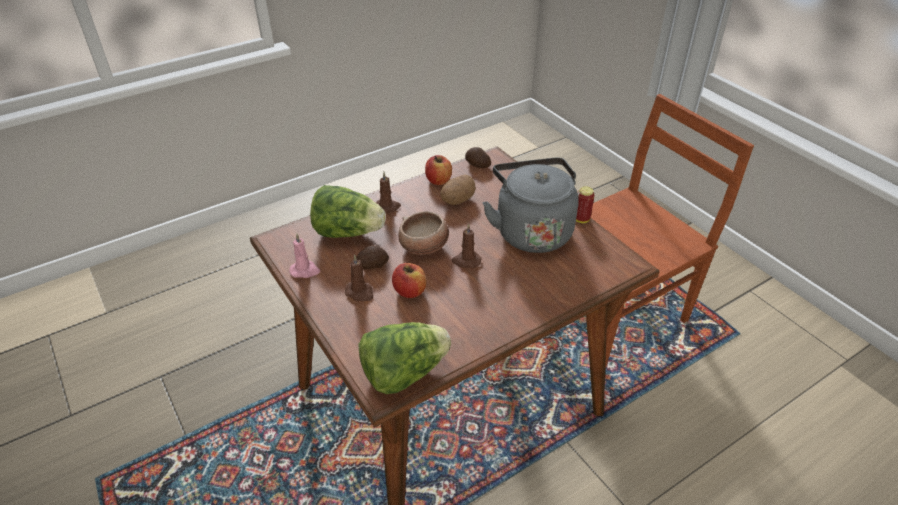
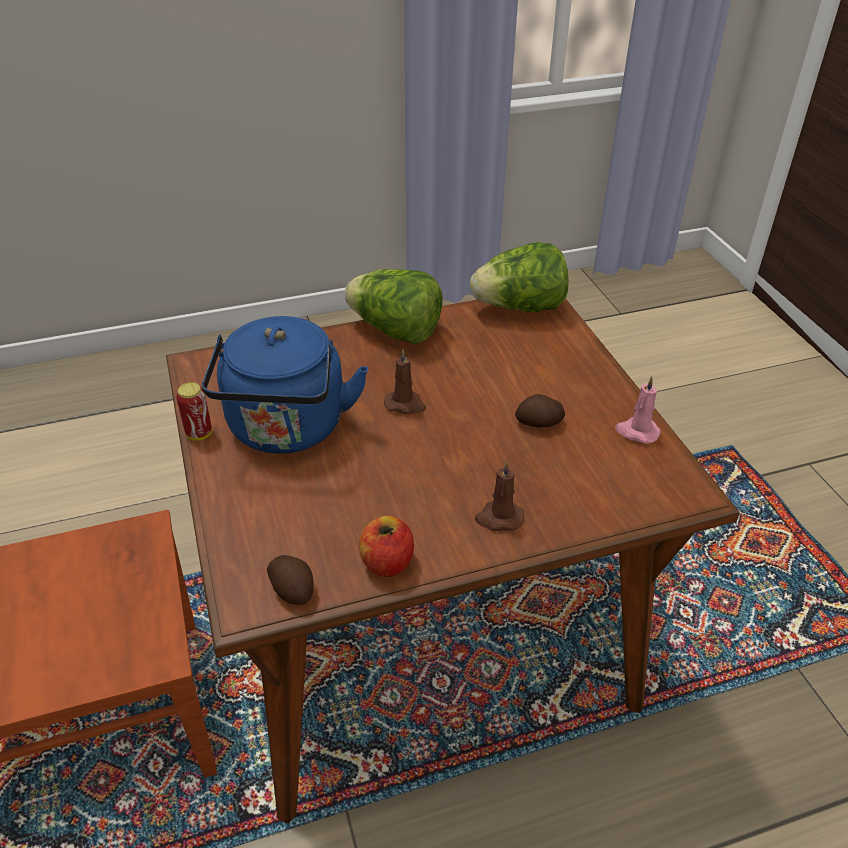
camera: 165 degrees left, 0 degrees up
(348, 232) = (572, 482): lettuce -> lettuce (395, 331)
(360, 293) = (559, 390): brown candle -> none
(410, 291) = (494, 381): apple -> none
(424, 247) = (457, 435): bowl -> none
(457, 200) = (372, 508): potato -> none
(531, 231) = (287, 430): grey kettle -> blue kettle

